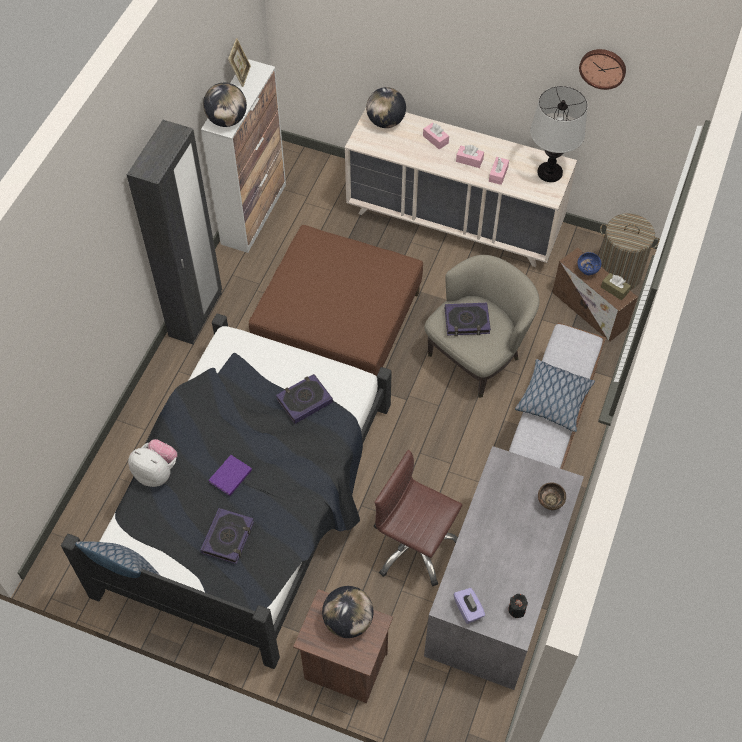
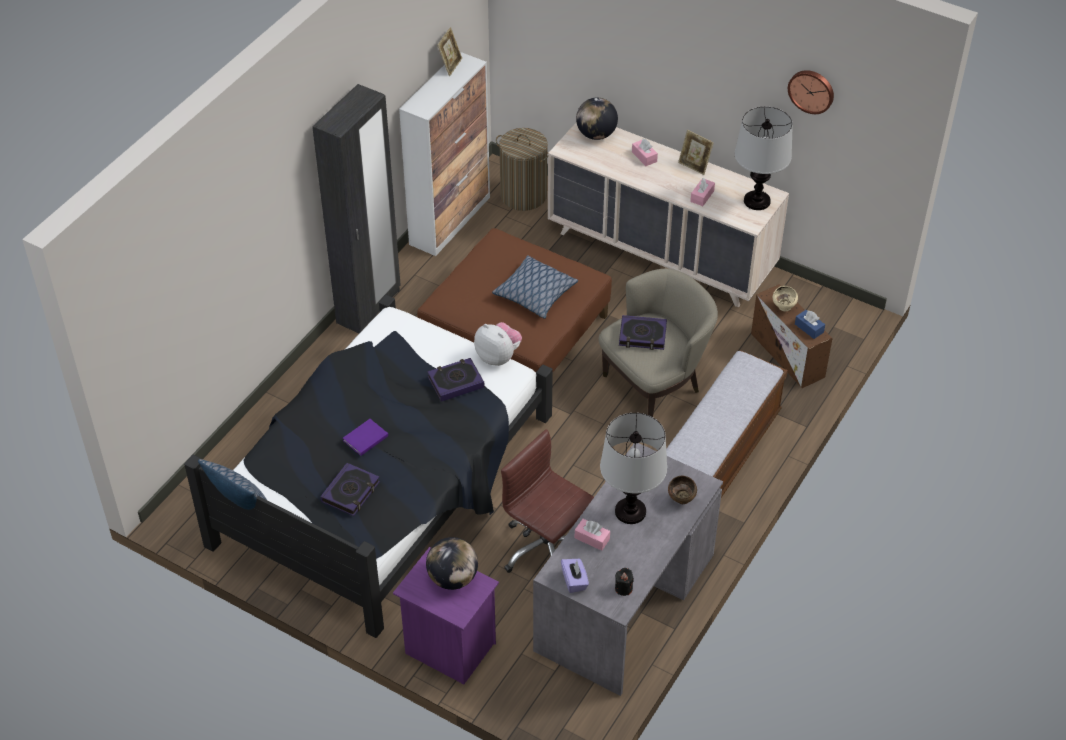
camera: 10 degrees right, 10 degrees down
(156, 472) = (293, 426): plush toy -> plush toy (498, 356)
(227, 120) = (427, 104): globe -> none
(344, 667) = (449, 649): brown nightstand -> purple nightstand
(469, 160) = (675, 180): pink tissue box -> pink tissue box (592, 538)
(484, 143) = (694, 166): none -> picture frame
(505, 524) = (630, 512): none -> table lamp
(554, 400) = (716, 419): pillow -> pillow (535, 294)
(587, 272) = (784, 308): blue bowl -> beige bowl
(614, 289) = (809, 328): brown tissue box -> blue tissue box
(618, 274) = (827, 325): laundry basket -> laundry basket (523, 195)

